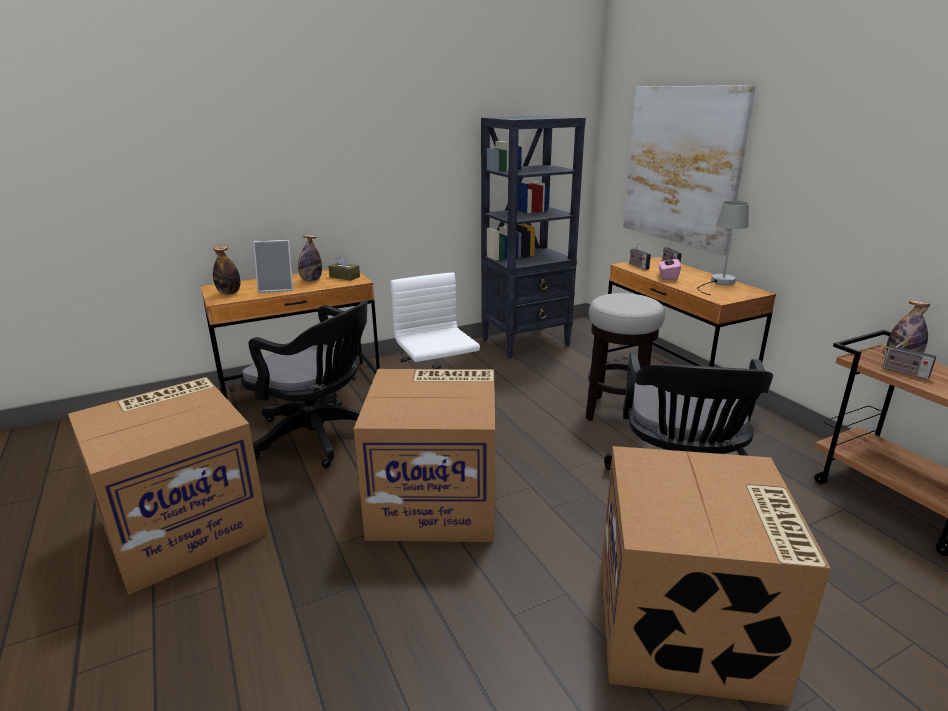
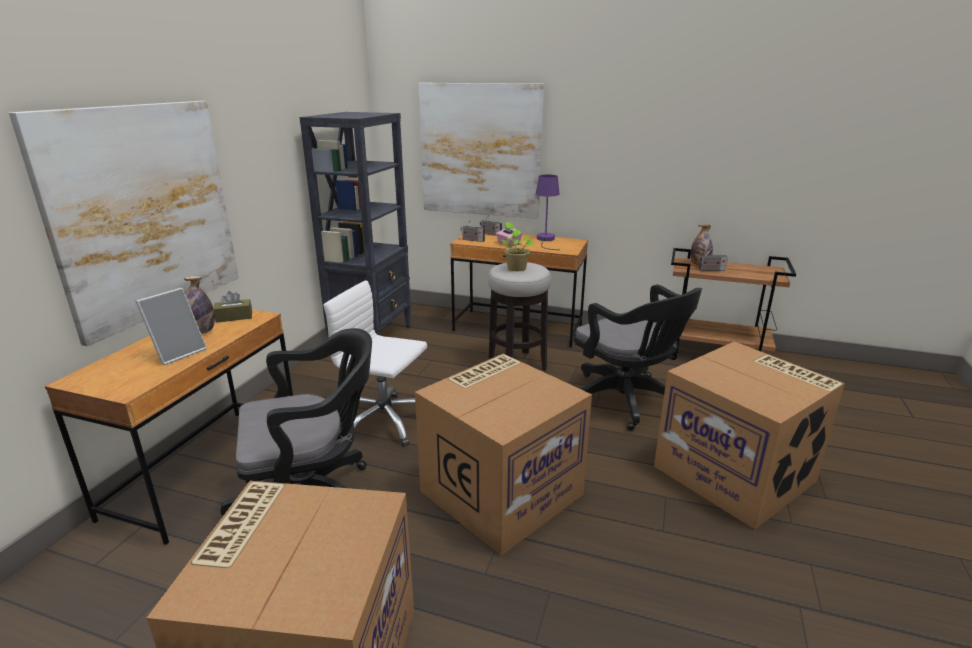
camera: 45 degrees left, 0 degrees up
(229, 293) = (120, 379): bottle -> none
(302, 182) = (145, 213): none -> picture
(622, 299) = (515, 268): none -> potted plant
(719, 283) = (545, 240): grey table lamp -> purple table lamp

